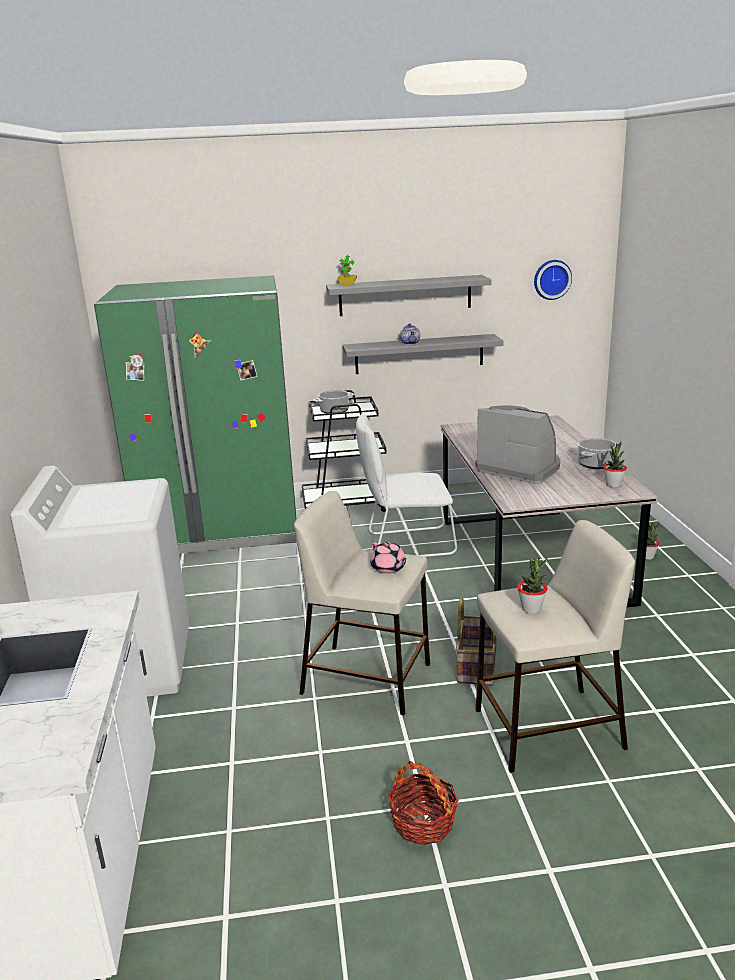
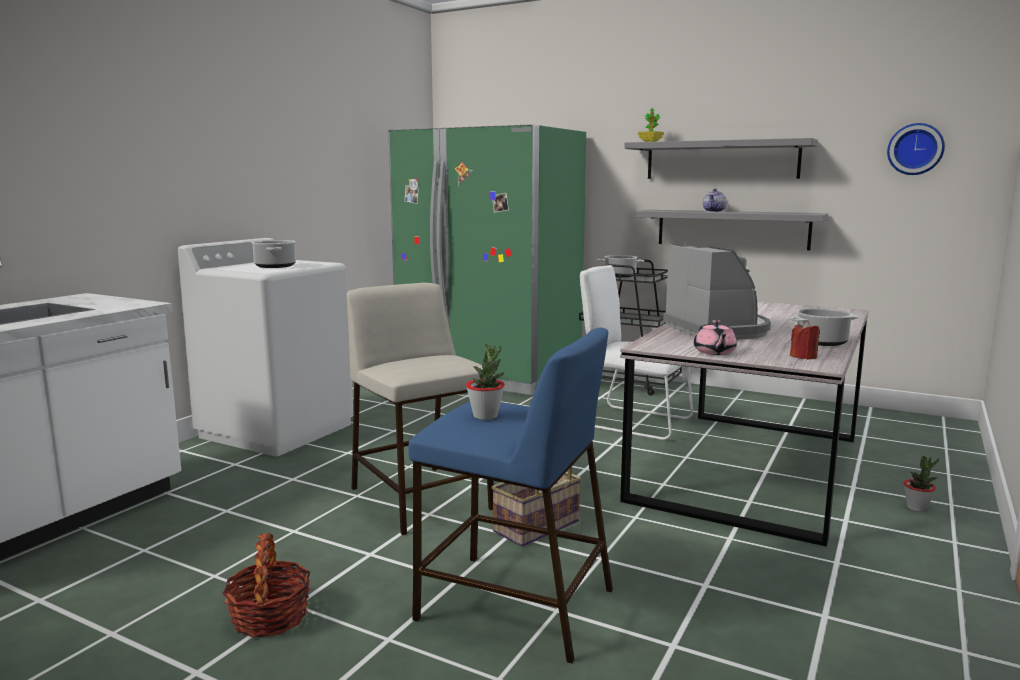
camera: 35 degrees right, 10 degrees down
(117, 503) = (275, 266): none -> cooking pot
(388, 568) = (433, 364): pink teapot -> pink teapot (714, 352)
(546, 729) = (513, 604): beige stool -> blue stool
(613, 484) = (803, 357): potted plant -> red candle

